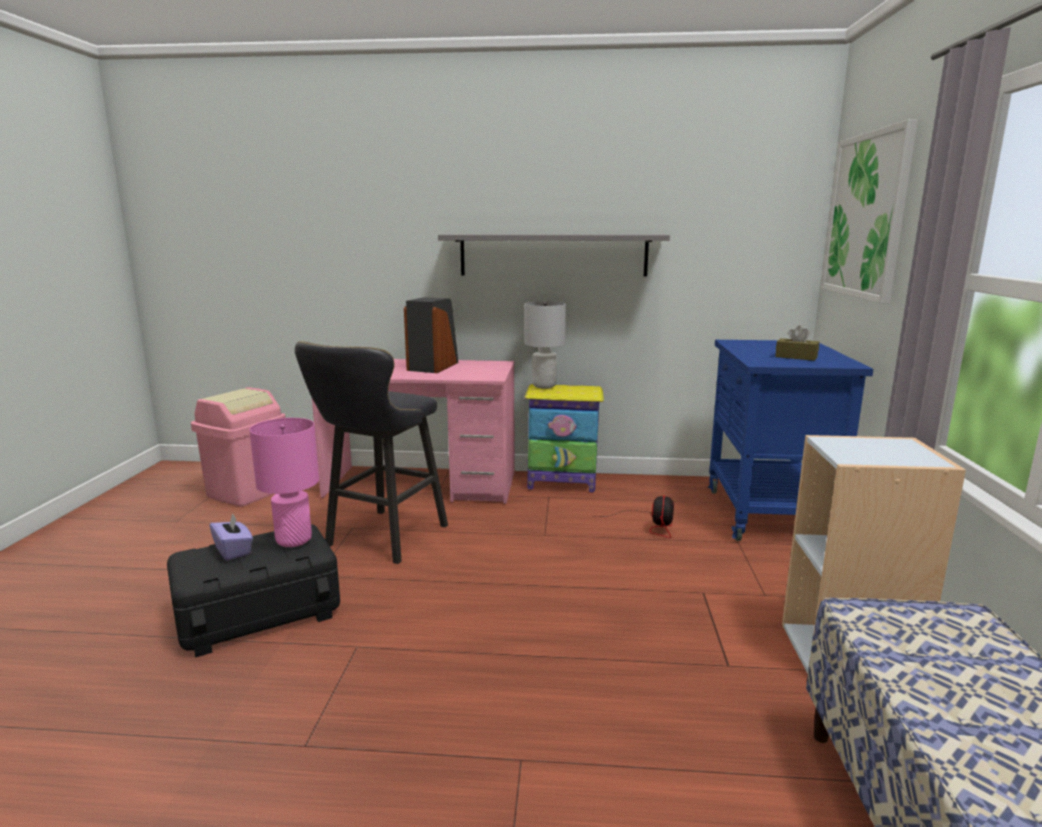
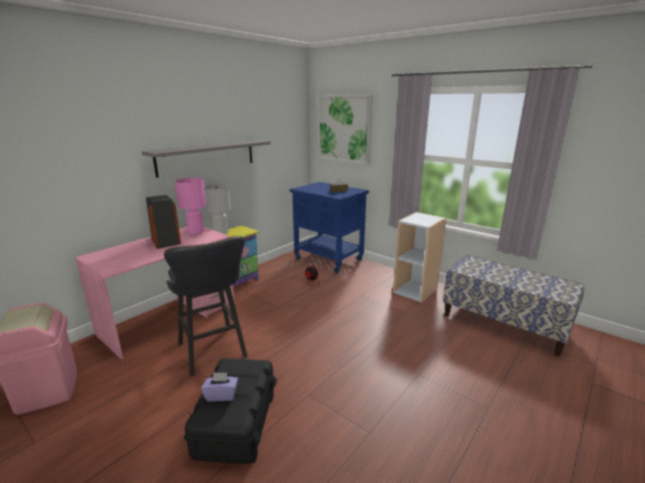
camera: 55 degrees left, 5 degrees up
(294, 543) = (241, 369): pink table lamp -> pink table lamp (196, 233)

